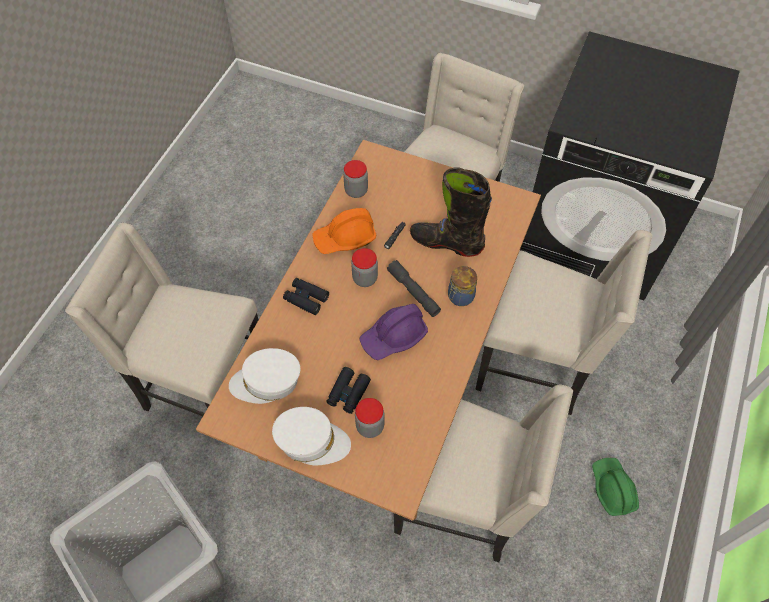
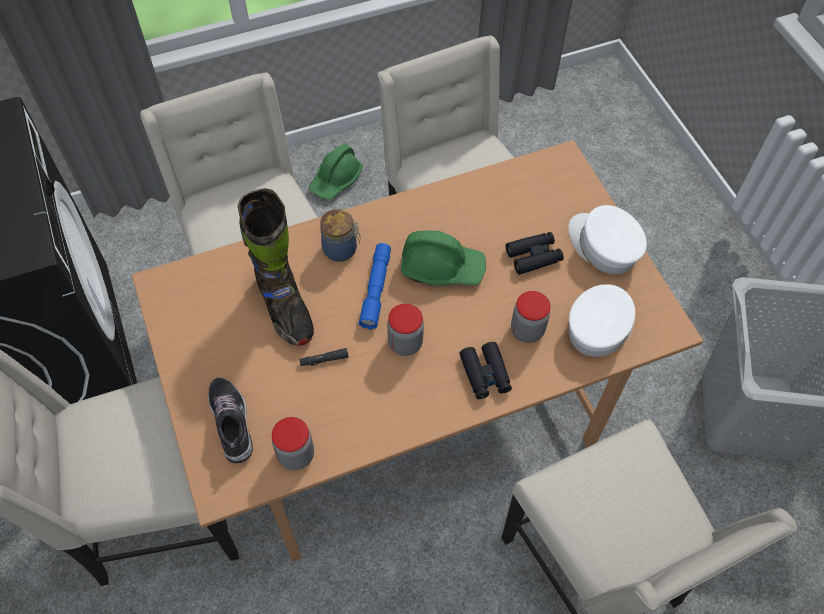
camera: 135 degrees left, 0 degrees up
(267, 382) = (600, 326): white cap -> white cap turned 90 degrees counterclockwise
(345, 238) = (375, 405): orange hard hat -> none
(370, 426) = (542, 218): jar -> jar (527, 330)
(394, 337) = (442, 267): purple hard hat -> green hard hat
(401, 179) = (231, 422): none -> shoe
(413, 292) = (376, 289): grey flashlight -> blue flashlight

